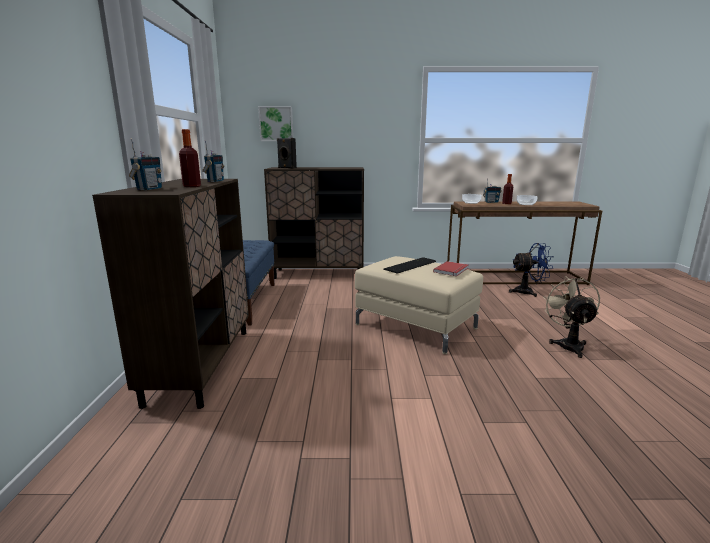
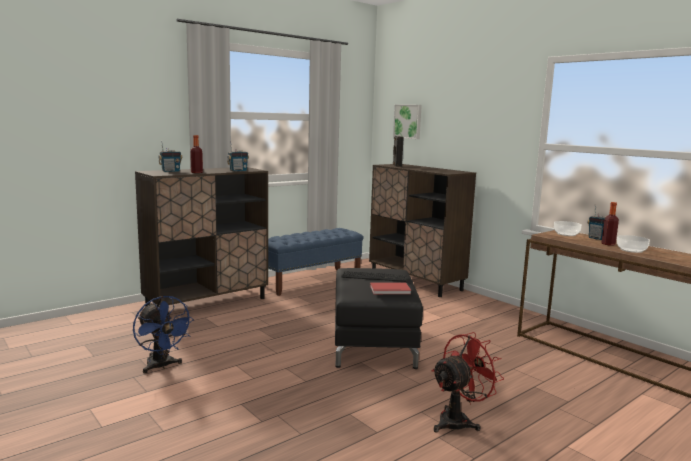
camera: 50 degrees right, 5 degrees down
(415, 326) = (372, 343): beige ottoman -> black ottoman
(528, 292) = (587, 376): blue fan -> blue fan (161, 366)
(568, 344) = (459, 421): beige fan -> red fan

